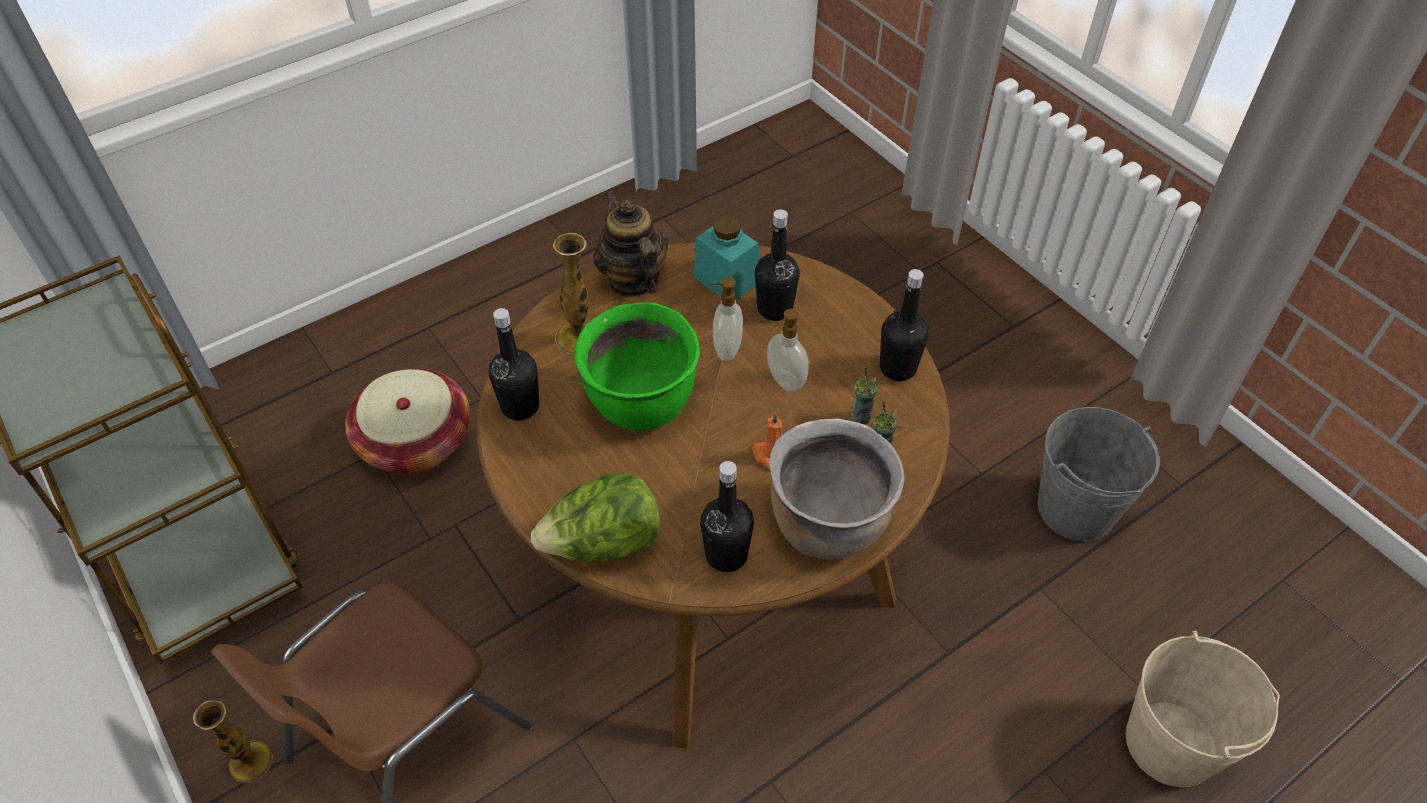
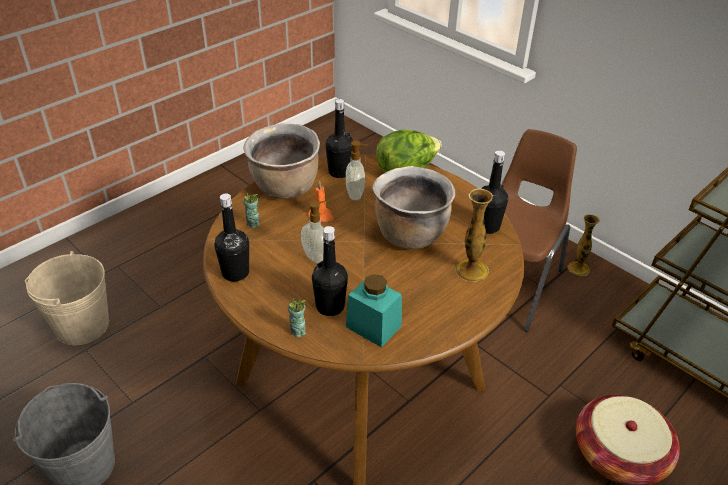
camera: 170 degrees right, 10 degrees down
(632, 280) = (450, 318): teapot -> none
(641, 405) = (410, 234): green cooking pot -> brown cooking pot
(725, 349) = (362, 273): soap dispenser -> soap dispenser (356, 194)
(861, 417) = (264, 240): cup -> cup (298, 331)

